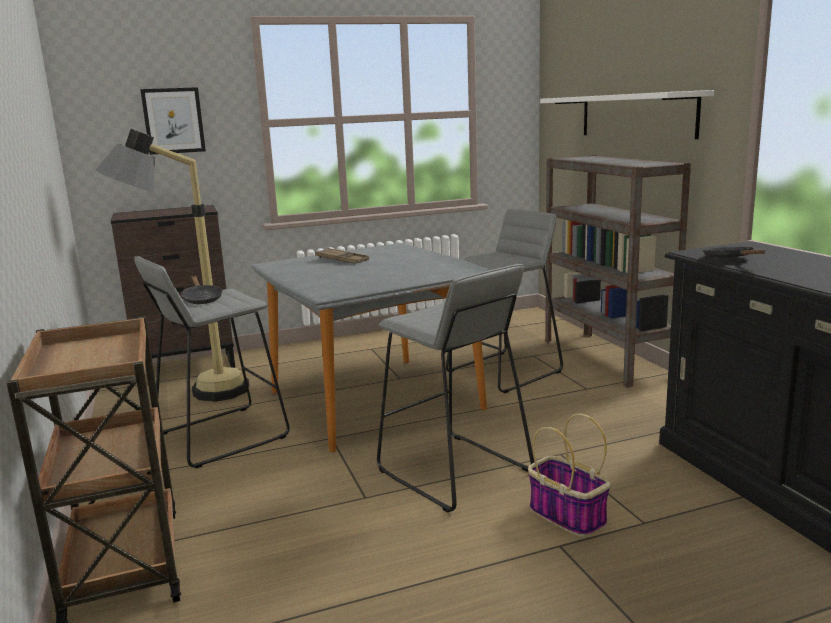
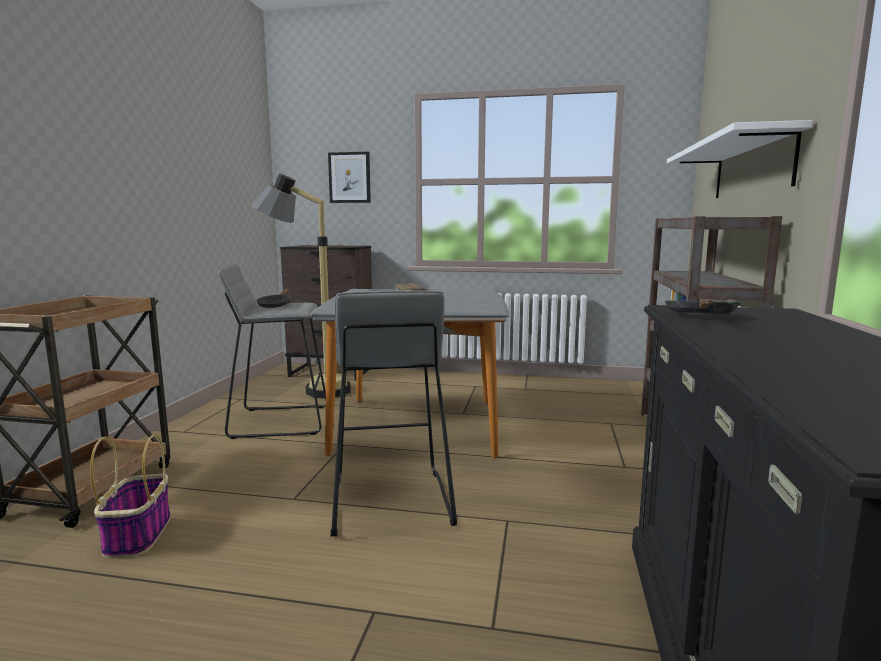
camera: 30 degrees right, 5 degrees down
(505, 371) = (562, 430): grey stool -> none
(565, 515) = (424, 583): basket -> basket (138, 535)

